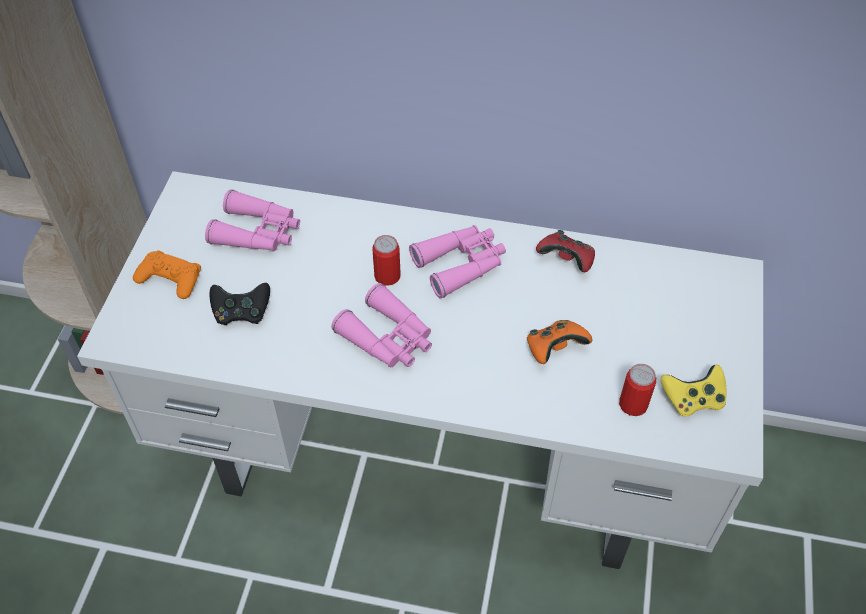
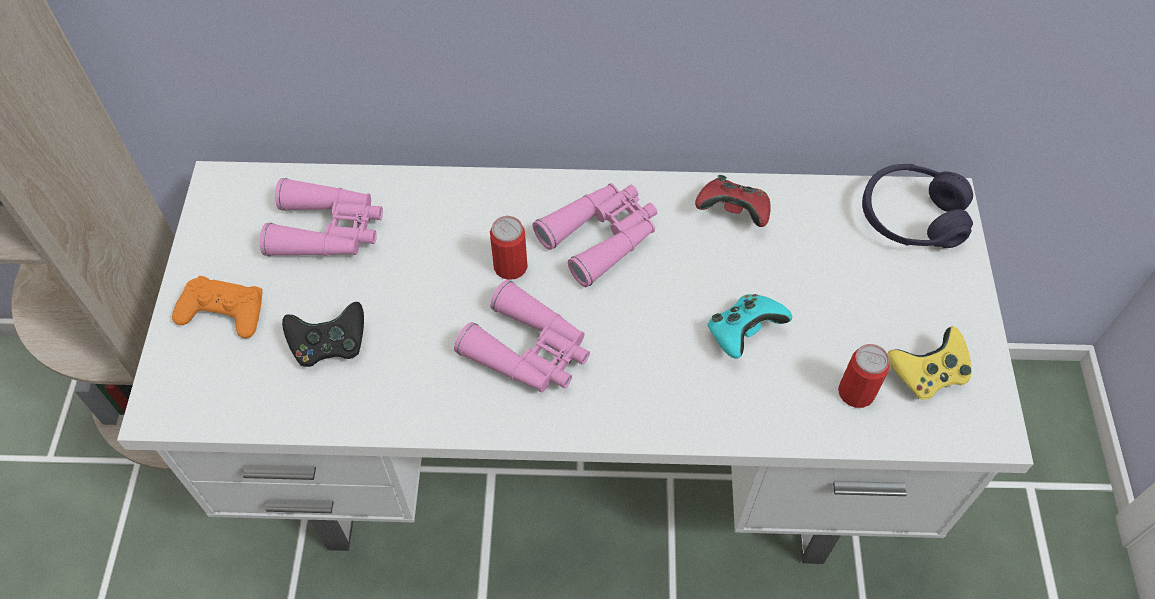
camera: 10 degrees left, 5 degrees up
(554, 349) = (743, 333): orange game controller -> turquoise game controller
(707, 283) = (911, 218): none -> purple headphones

